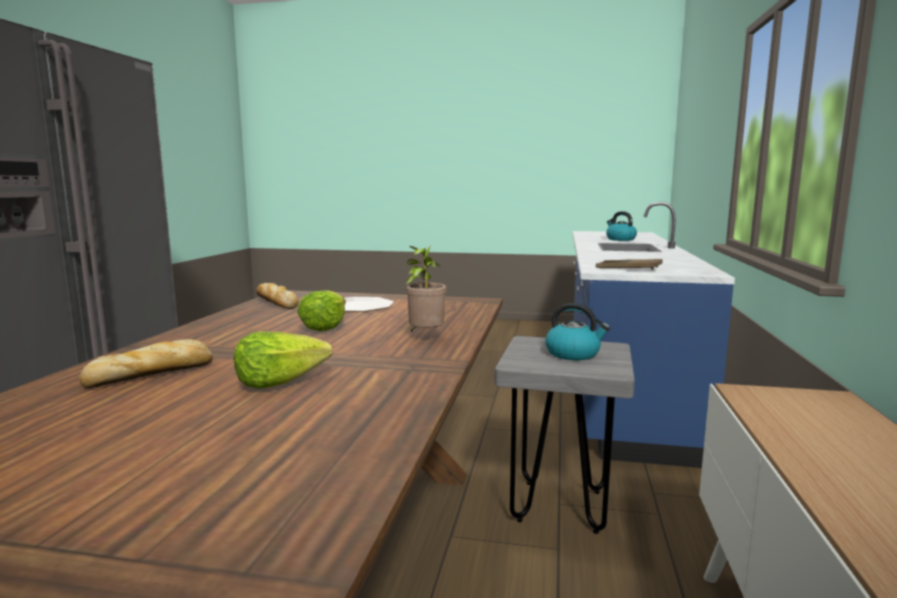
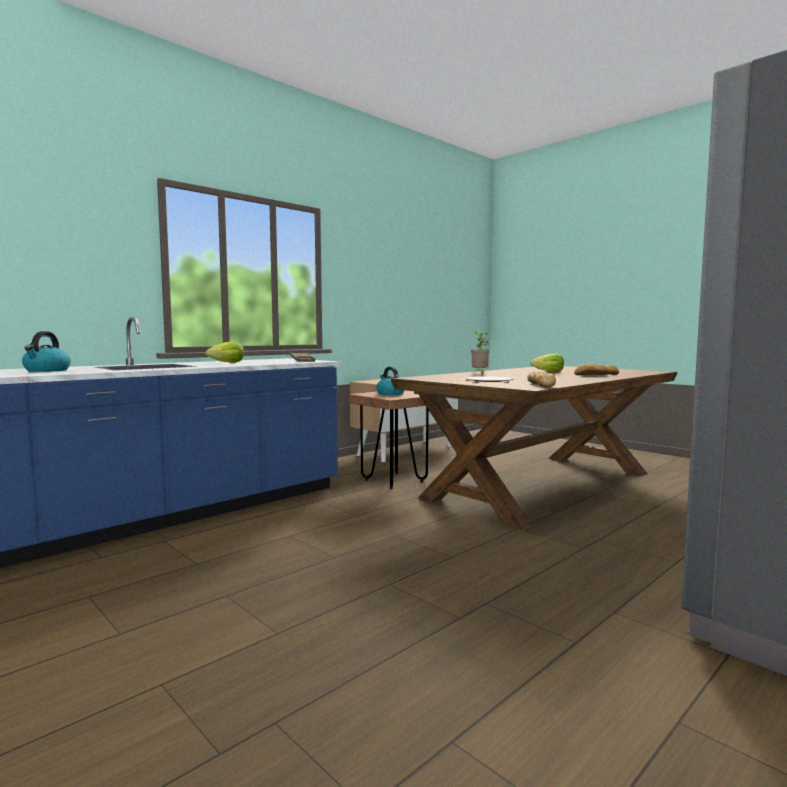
camera: 145 degrees left, 5 degrees down
(324, 327) = (520, 377): lettuce -> lettuce (227, 363)
(560, 506) = (394, 480): grey stool -> brown stool

